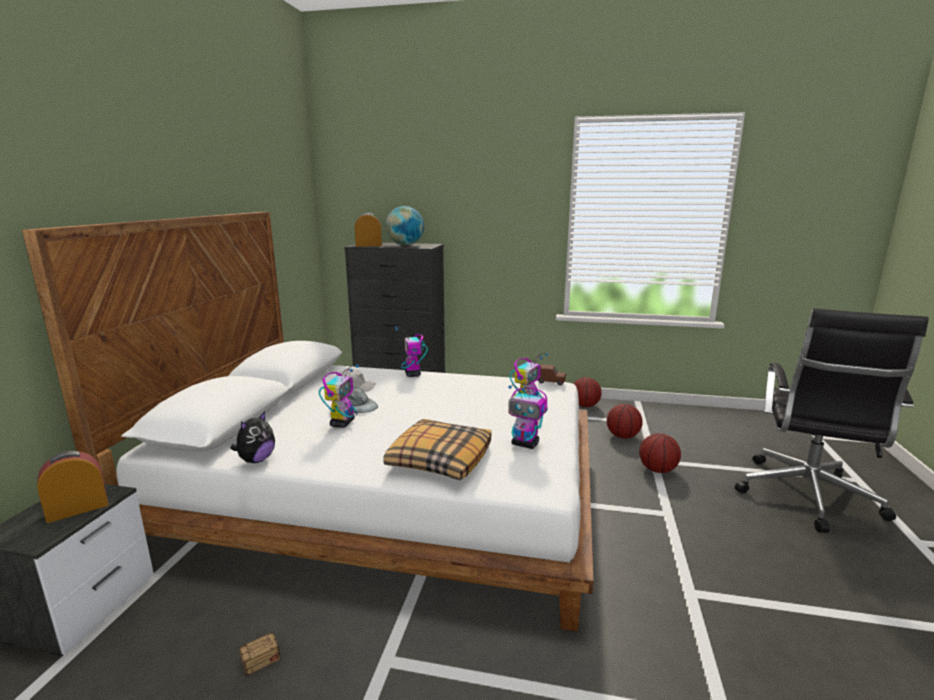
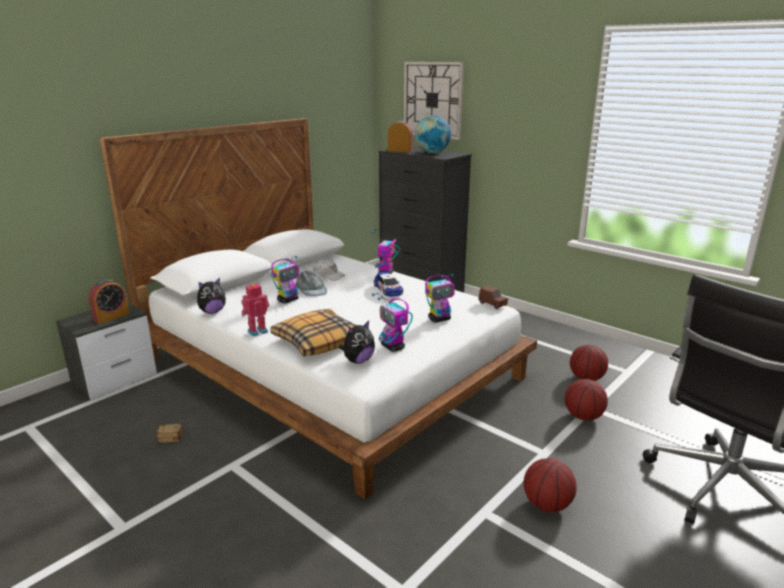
camera: 30 degrees right, 5 degrees up
(78, 509) = (111, 317): alarm clock -> alarm clock turned 135 degrees clockwise
(350, 468) = (257, 331): none -> toy robot
(392, 192) = (433, 100): none -> wall clock
(438, 388) = (388, 289): none -> toy car
(513, 468) = (358, 361): none -> plush toy
(585, 406) = (583, 341): basketball -> basketball (547, 505)

